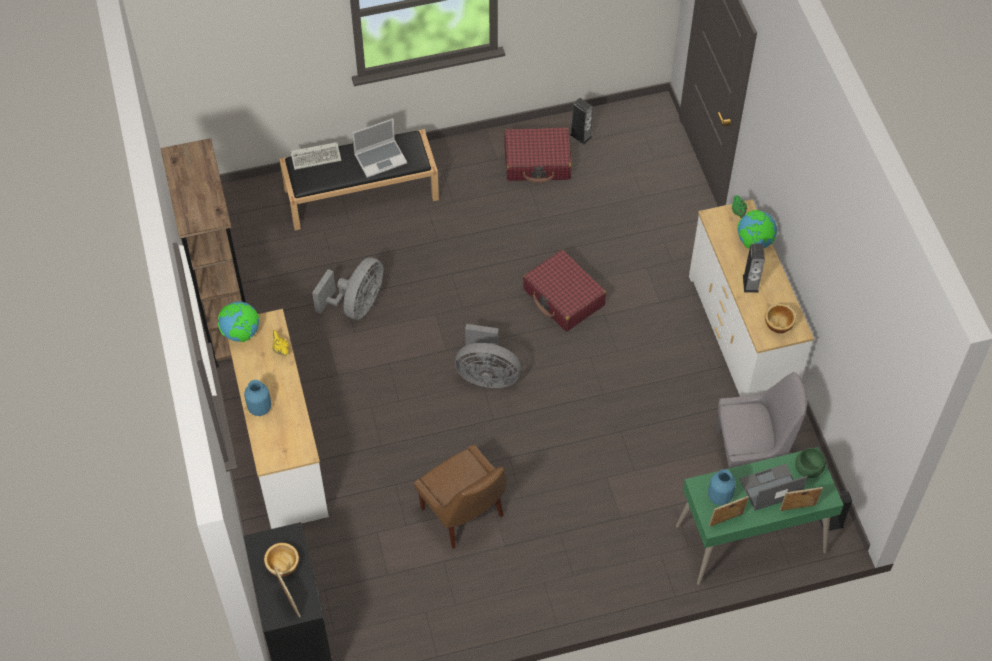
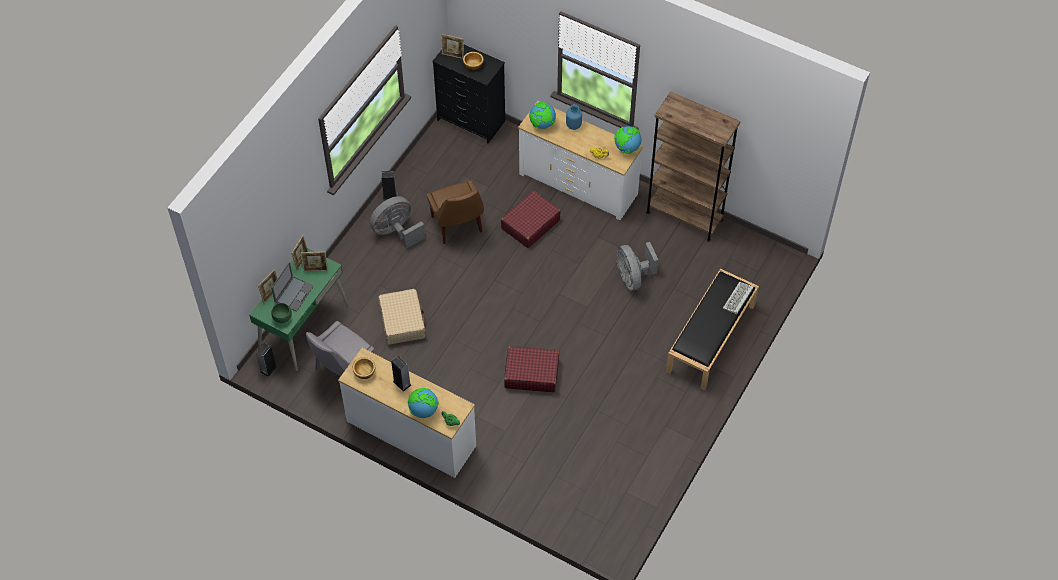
camera: 135 degrees right, 0 degrees up
(290, 439) = (542, 124): none -> globe
(381, 158) = (704, 328): laptop -> none
(464, 514) = (457, 226): brown chair -> brown chair turned 120 degrees counterclockwise
(487, 375) = (523, 298): grey fan -> grey fan (396, 232)
(537, 162) = (640, 445): red suitcase -> red suitcase (530, 224)
(580, 136) = (636, 485): speaker -> speaker (390, 195)
(636, 456) = (402, 321): none -> beige suitcase
(719, 496) = (316, 269): blue vase -> picture frame

